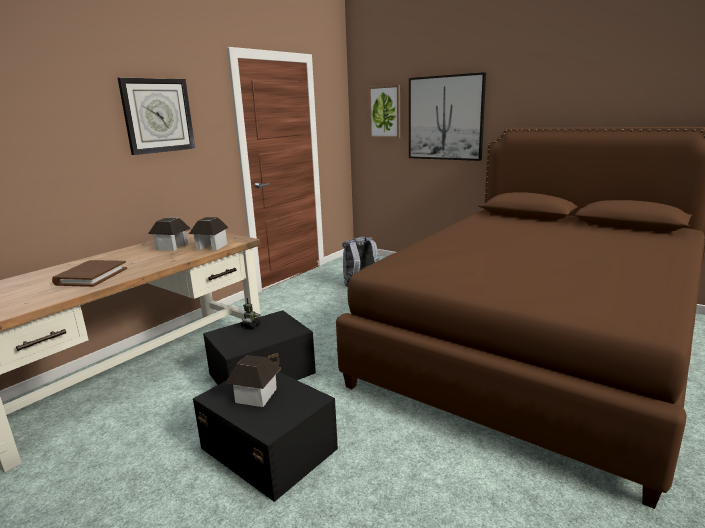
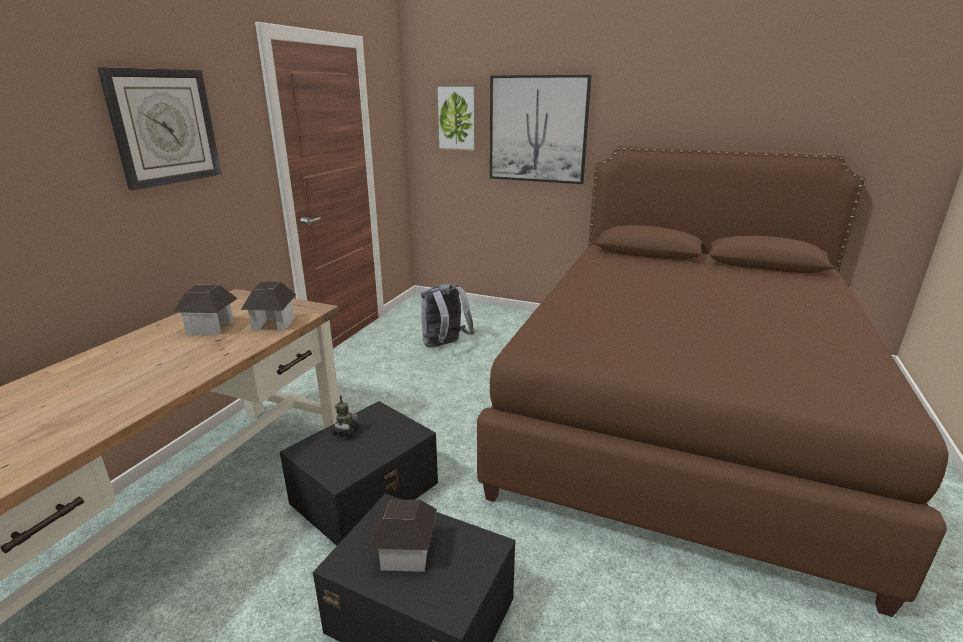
camera: 15 degrees left, 5 degrees up
(91, 276) = (102, 396): brown book -> none

